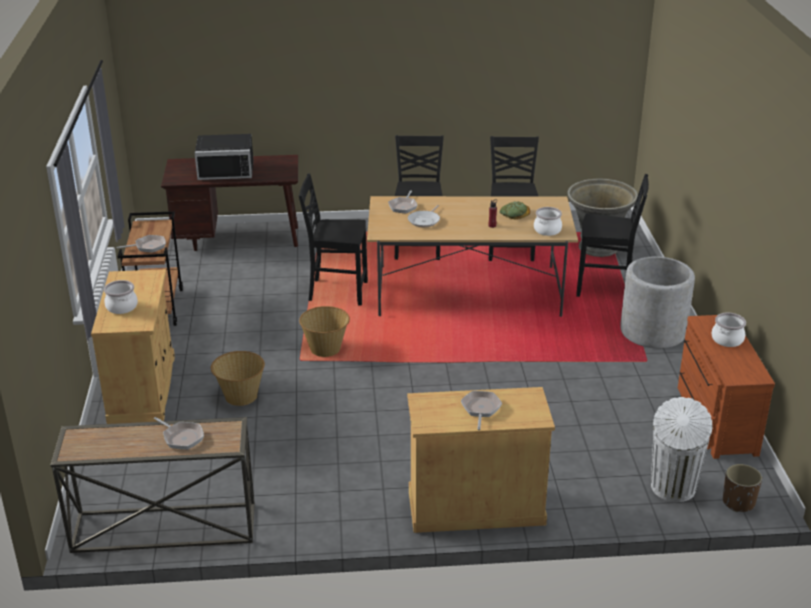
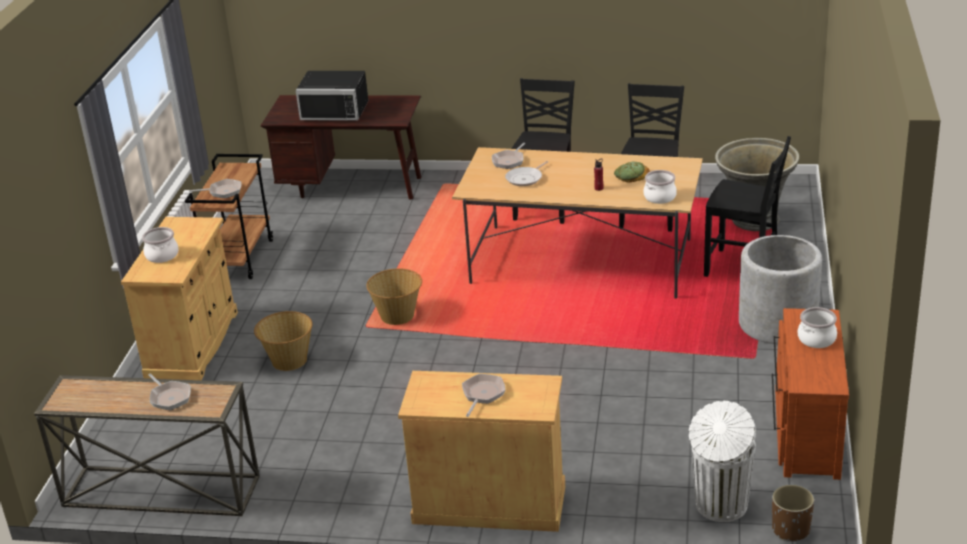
camera: 15 degrees right, 0 degrees up
(336, 292) = (435, 253): black chair -> none

